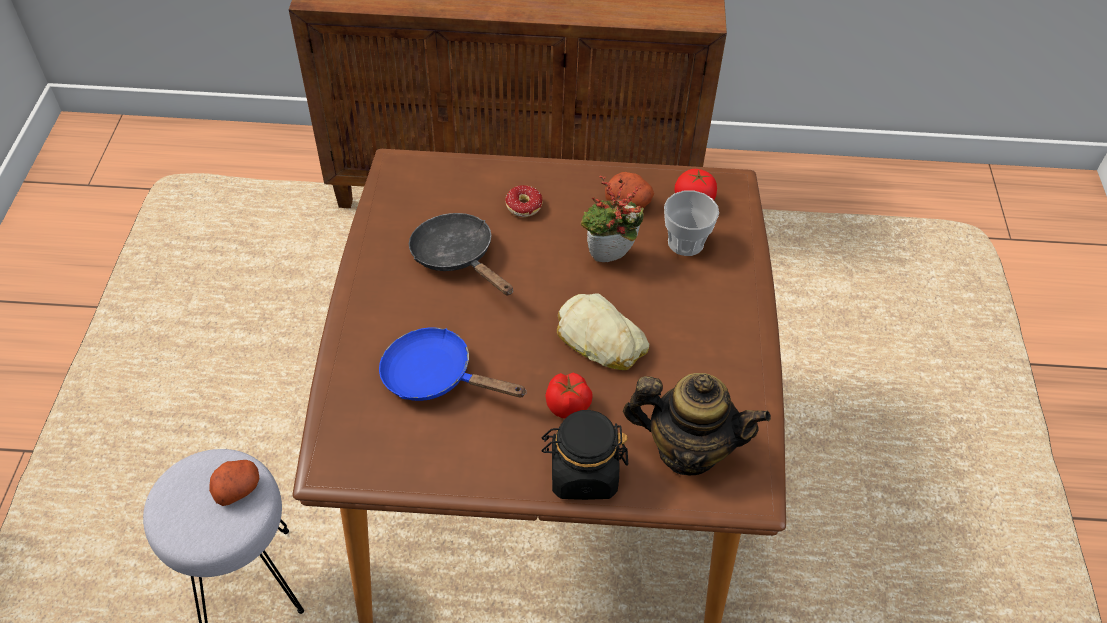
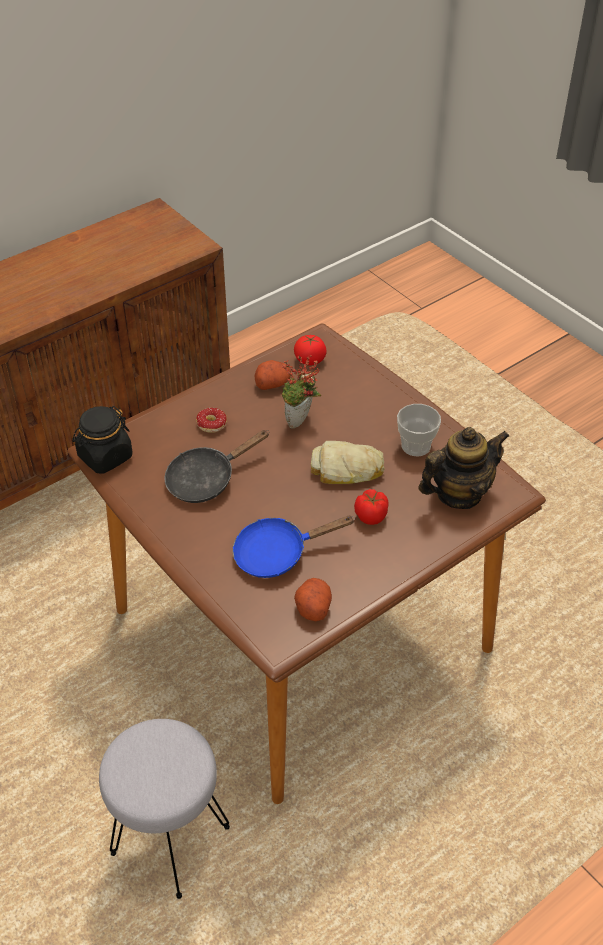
camera: 40 degrees left, 5 degrees down
(237, 488) = (167, 742): potato -> potato (313, 606)
(457, 257) = (206, 479): black frying pan -> black frying pan turned 45 degrees counterclockwise
(583, 474) = (421, 544): black jar -> black jar (105, 457)
(685, 242) = (332, 386): cup -> cup (416, 446)

